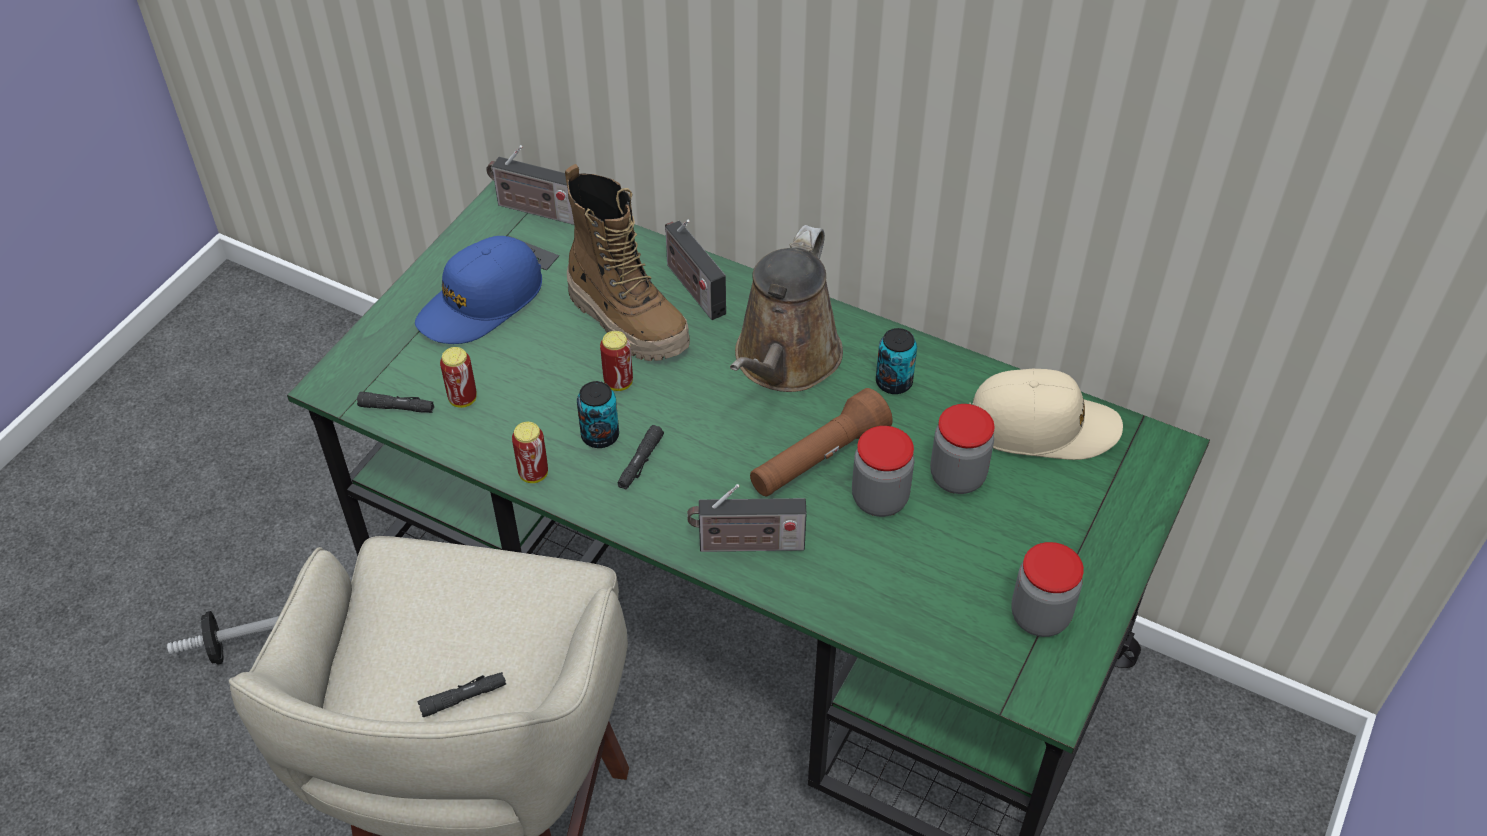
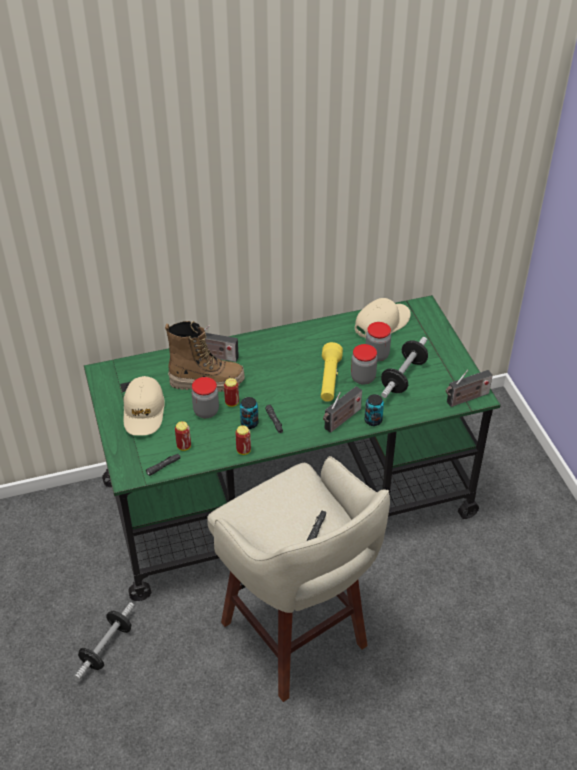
camera: 45 degrees left, 5 degrees down
(481, 302) = (144, 412): blue cap -> beige cap
(535, 210) = (118, 368): radio -> radio (466, 399)
(784, 361) = (278, 358): brown watering can -> none
(818, 460) = (329, 380): brown flashlight -> yellow flashlight
(894, 382) = (321, 341): can -> can (373, 420)
(954, 551) = (403, 376): none -> dumbbell
(1040, 616) = (449, 377): jar -> jar (206, 411)

